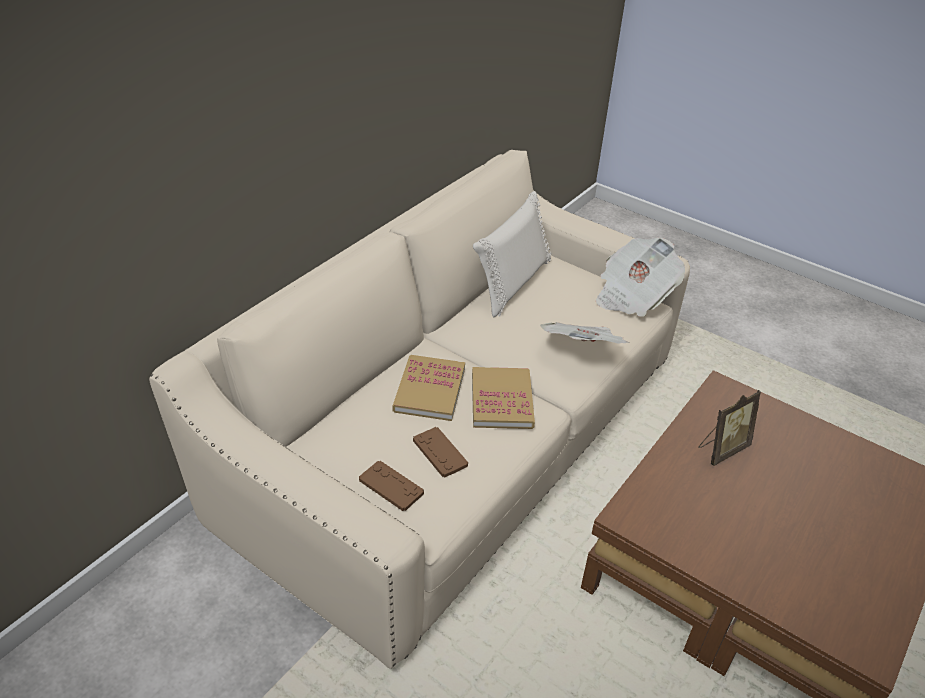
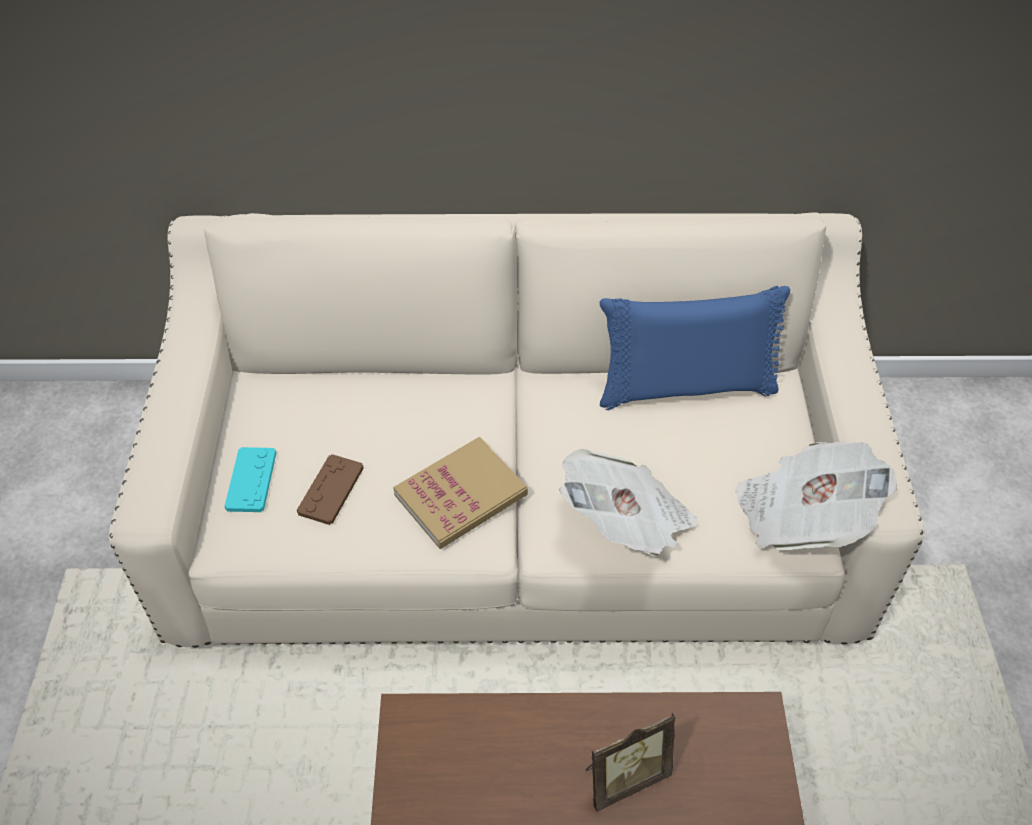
camera: 55 degrees right, 10 degrees up
(391, 486) = (251, 480): brown game controller -> turquoise game controller
(429, 390) = (419, 425): book -> none
(512, 283) = (685, 386): white pillow -> blue pillow
(721, 449) = (623, 776): picture frame -> picture frame turned 45 degrees counterclockwise

